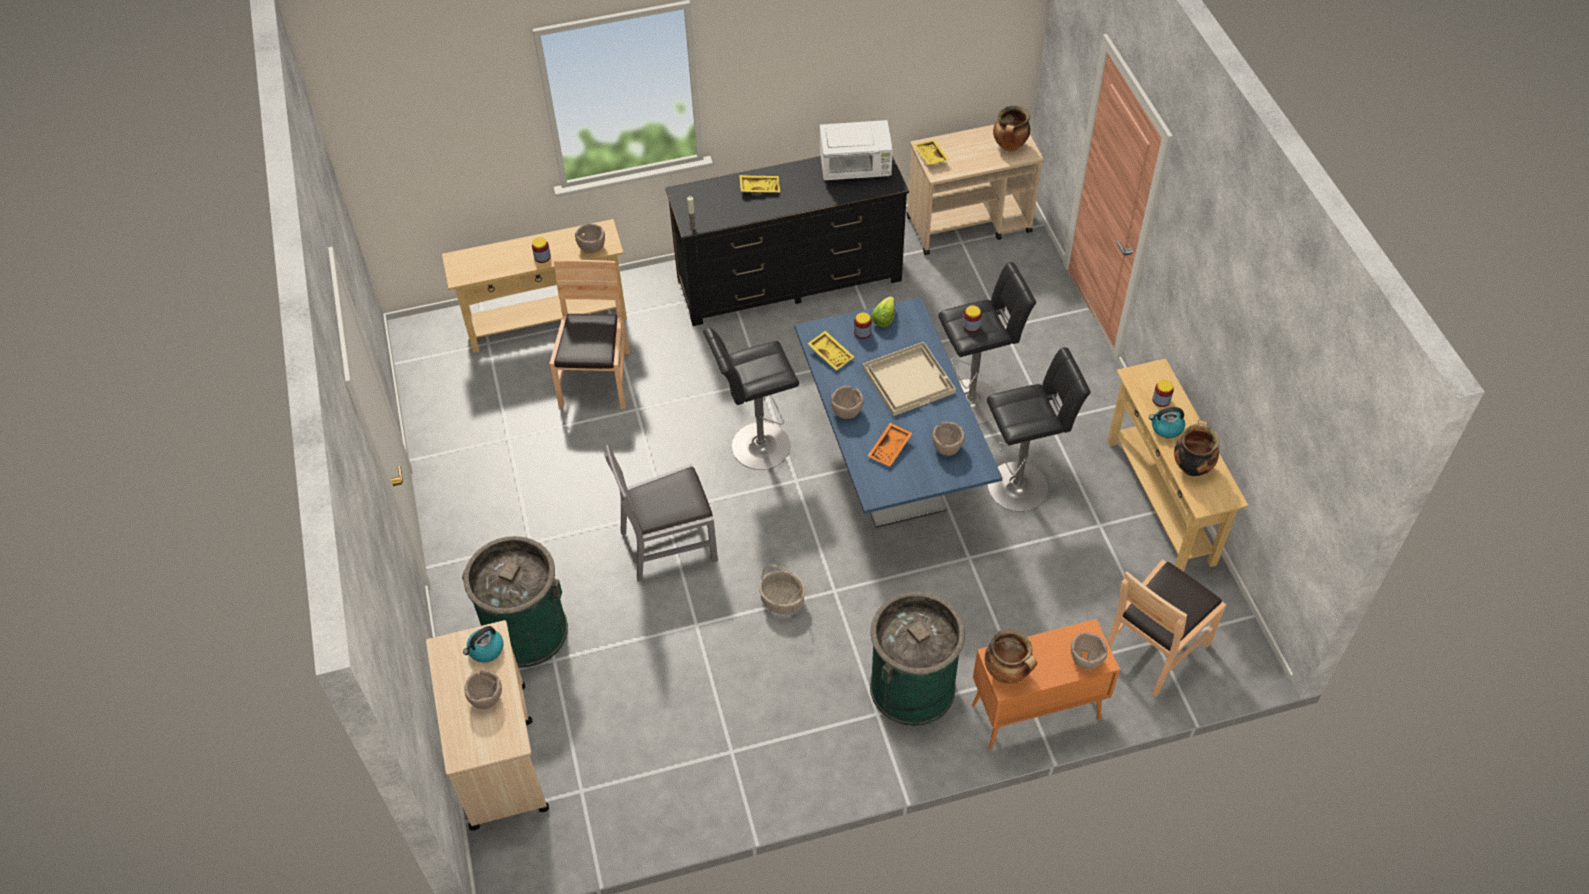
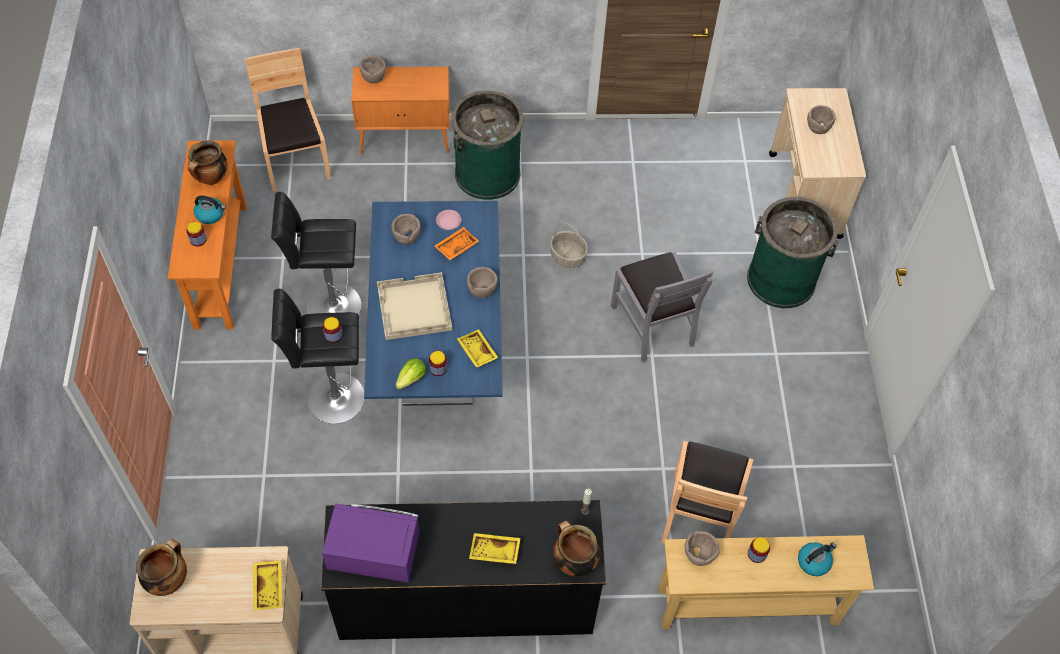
camera: 170 degrees left, 5 degrees up
(486, 650) = (818, 159): kettle -> kettle (814, 561)
(668, 544) = (653, 324): grey chair -> grey chair turned 75 degrees clockwise
(756, 447) = (554, 399): black stool -> none
(856, 168) = (373, 553): white microwave -> purple microwave
(909, 474) = (448, 221): none -> pink plate
(1007, 672) = (433, 81): cooking pot -> cooking pot (574, 561)
(1154, 648) = (295, 160): brown chair -> brown chair turned 75 degrees counterclockwise
(1161, 501) = (220, 265): beige console table -> orange console table

